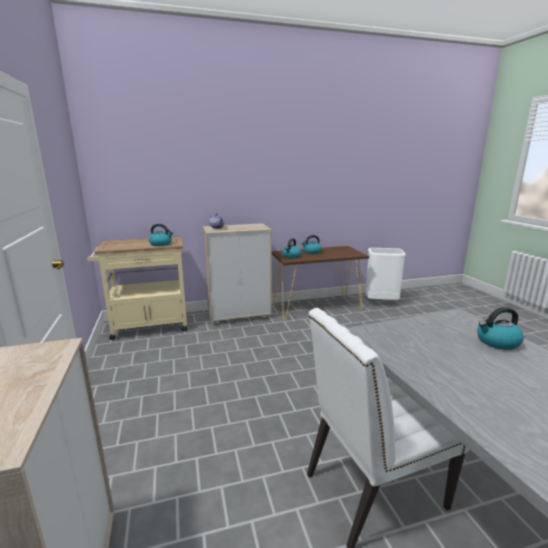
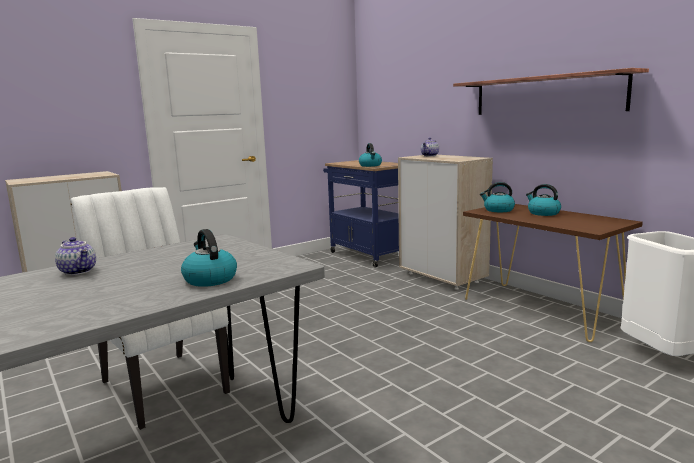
camera: 70 degrees right, 5 degrees down
(148, 327) = (367, 255): beige cart -> blue cart
(294, 181) = (545, 95): none -> shelf
(480, 404) = (79, 271): none -> teapot

